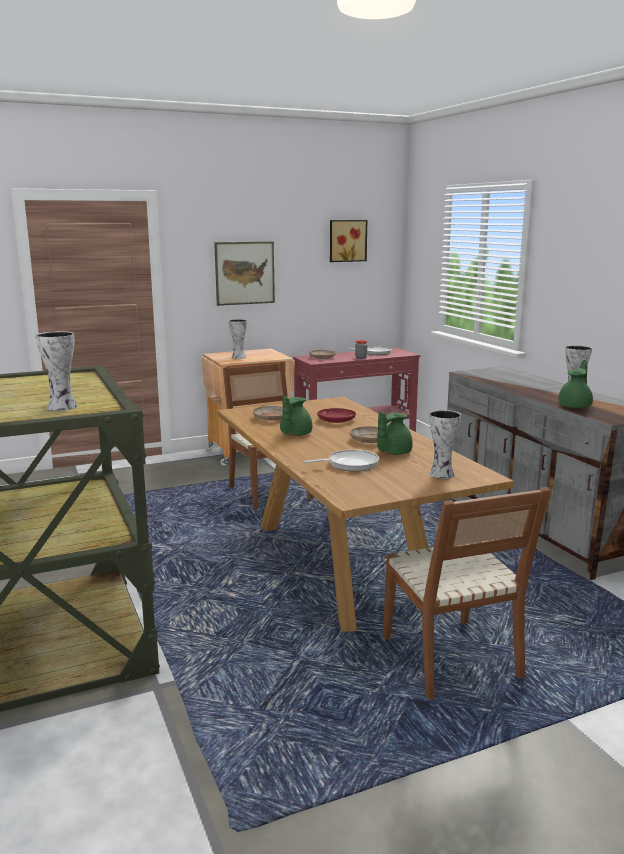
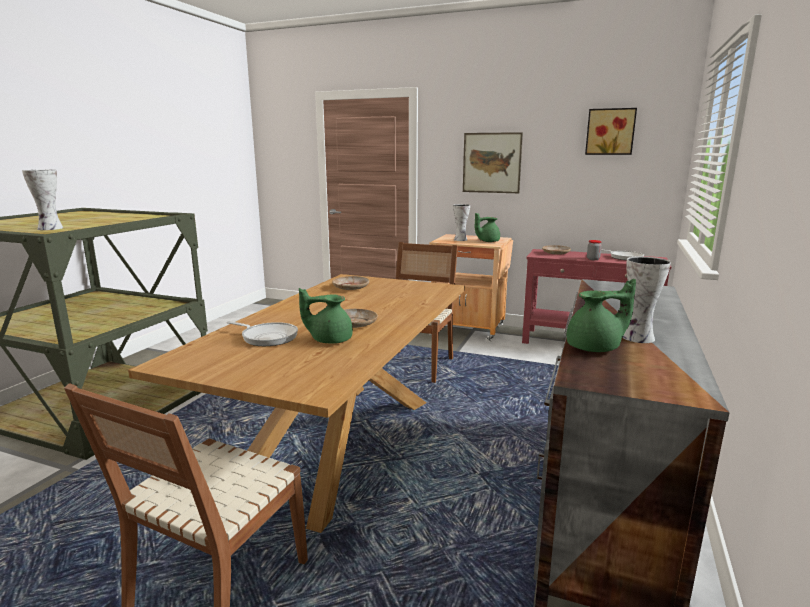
camera: 45 degrees right, 0 degrees up
(294, 434) = (321, 303): green teapot -> green teapot (487, 241)
(336, 420) = (388, 301): red plate -> none
(441, 474) = (292, 373): vase -> none

